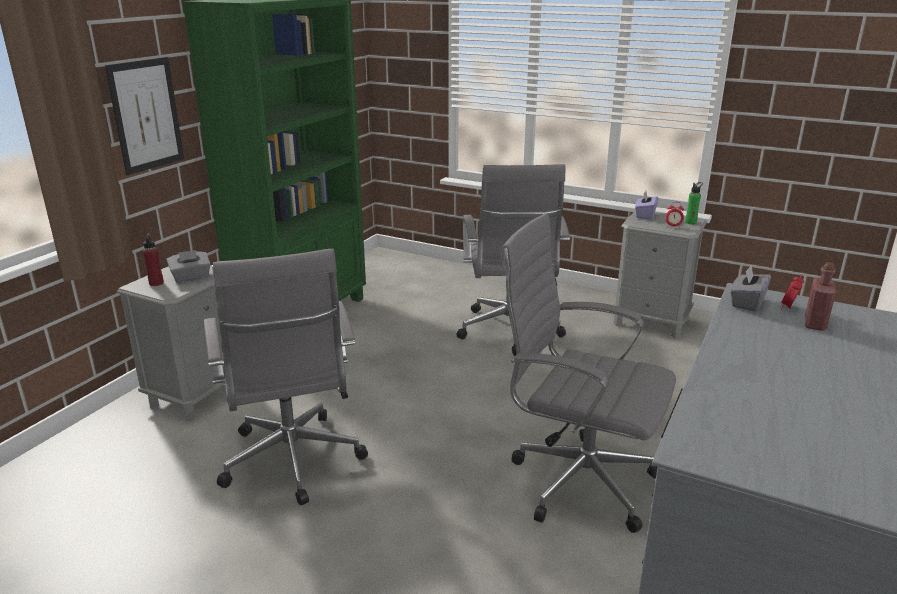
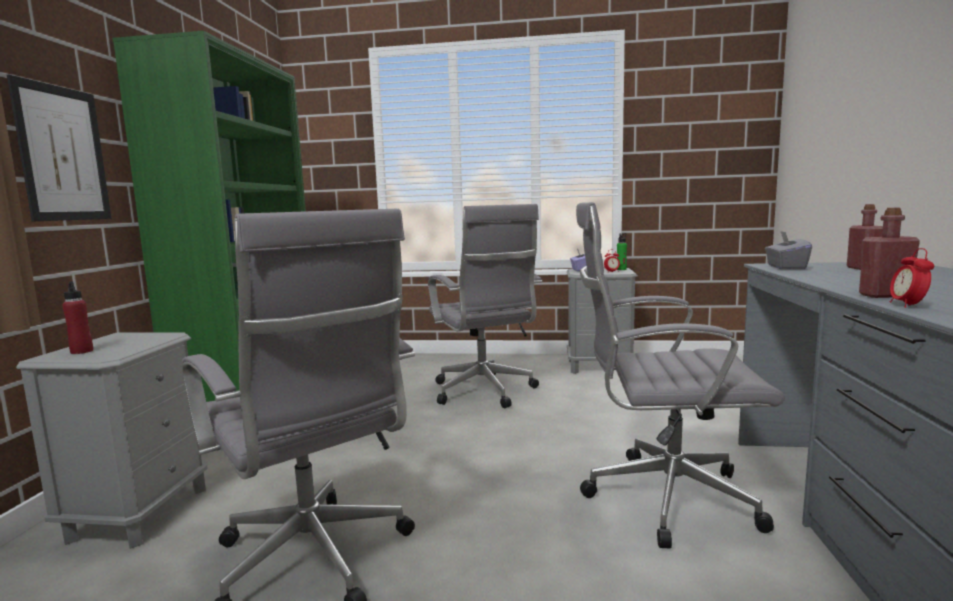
camera: 20 degrees left, 15 degrees down
(191, 277) = (134, 342): grey tissue box -> none
(715, 382) = (884, 295): none -> red bottle
(788, 307) = (822, 266): alarm clock -> alarm clock (907, 305)

